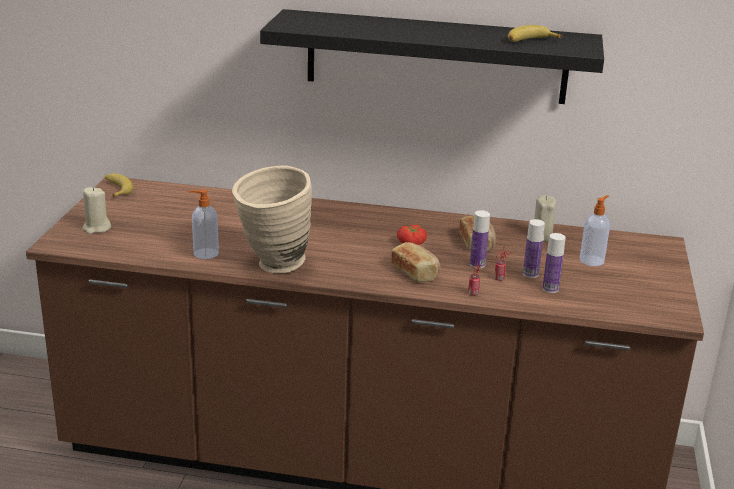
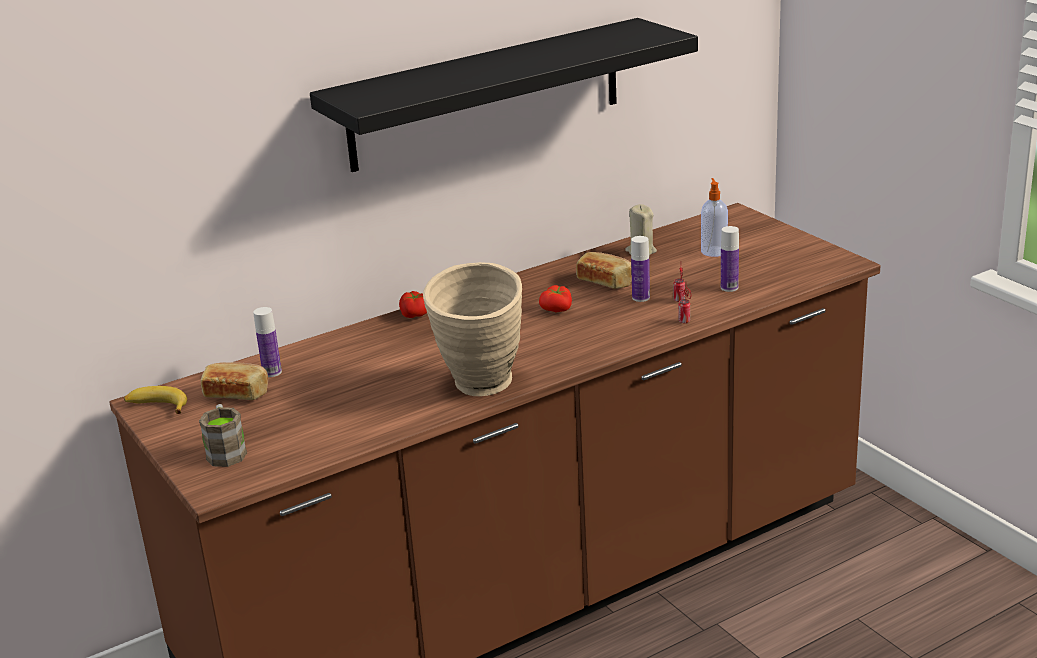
camera: 40 degrees left, 0 degrees up
(96, 228) = (226, 451): beige candle -> brown mug
(205, 253) = (394, 413): soap dispenser -> none
(328, 207) = (416, 314): none -> tomato
(415, 272) = (607, 329): bread -> bread (237, 393)
(529, 41) = (607, 42): banana -> none
(530, 274) = (693, 284): bottle -> bottle (272, 372)

